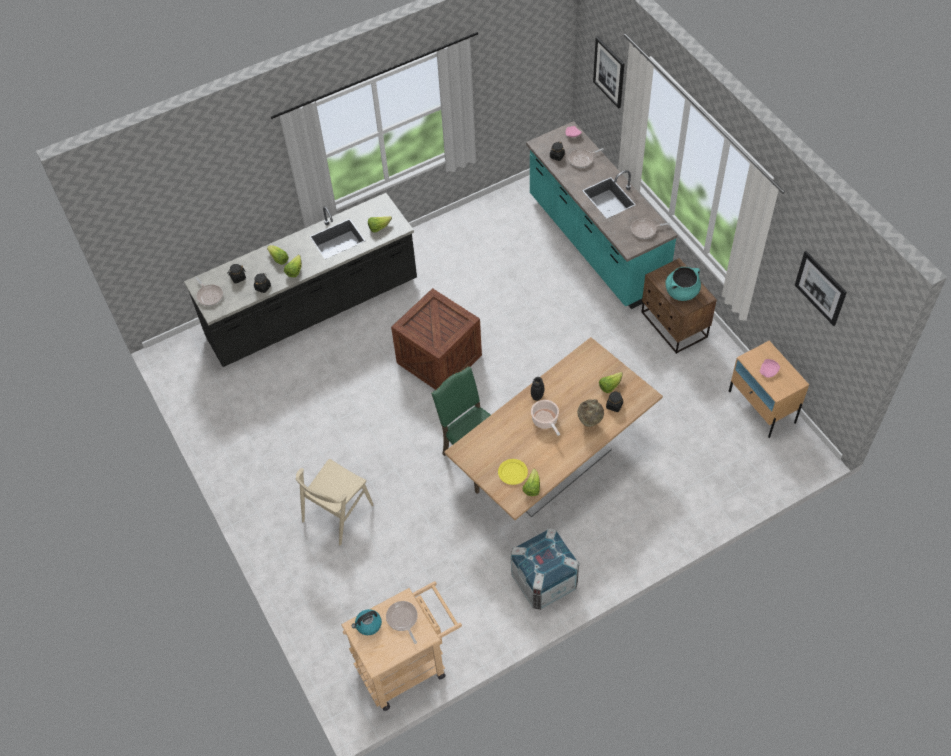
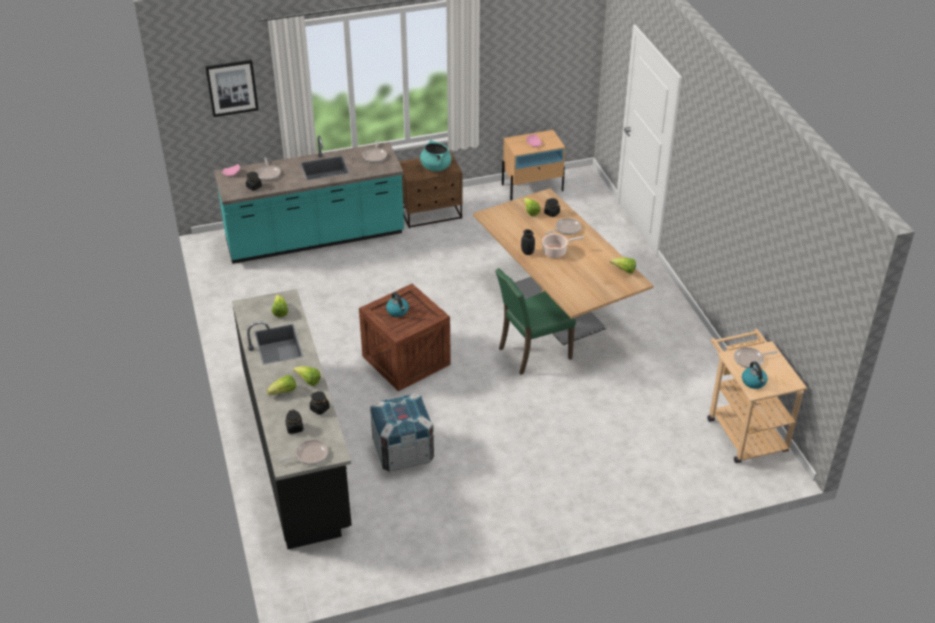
camera: 80 degrees left, 15 degrees down
(337, 513) = (569, 459): beige chair -> none
(438, 318) = (398, 311): none -> kettle
(513, 472) = (605, 278): yellow plate -> none
(544, 581) = (671, 332): crate -> crate (403, 451)
(589, 423) = (566, 229): beige vase -> frying pan
(820, 288) = (534, 41): picture -> none

